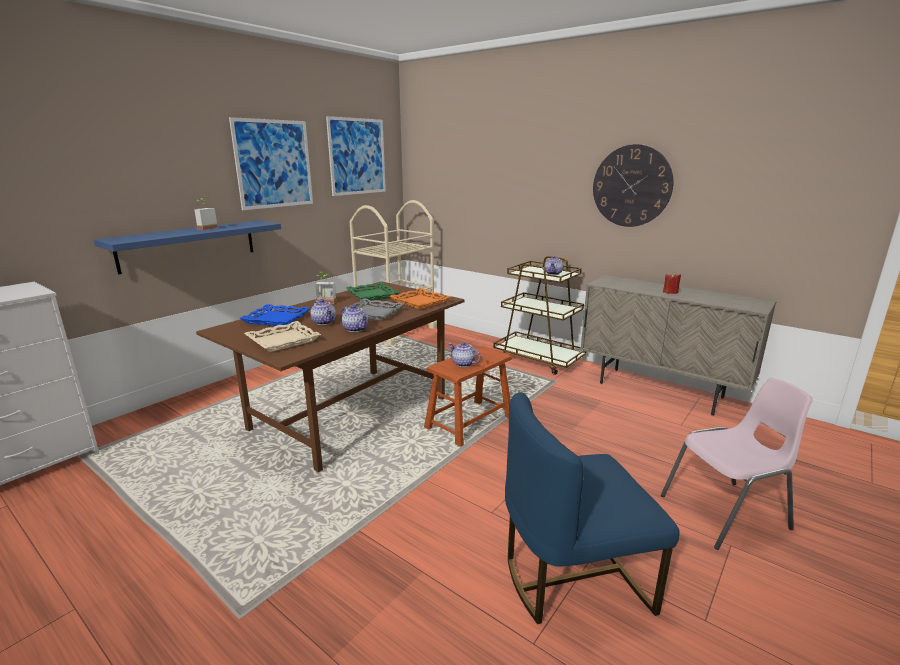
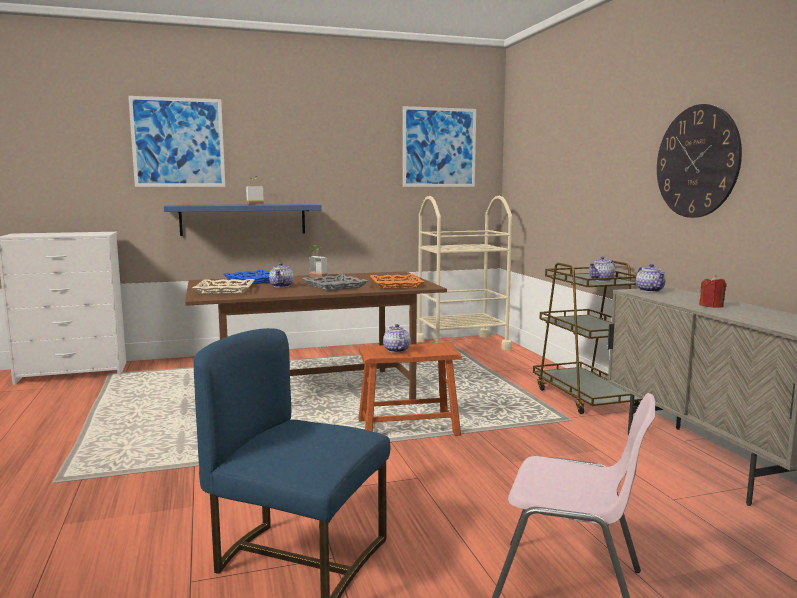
camera: 35 degrees right, 10 degrees down
(274, 164) = (337, 151): picture -> picture (178, 142)
(356, 329) = (293, 292): teapot -> teapot (650, 290)
(372, 295) = (368, 277): green tray -> none

